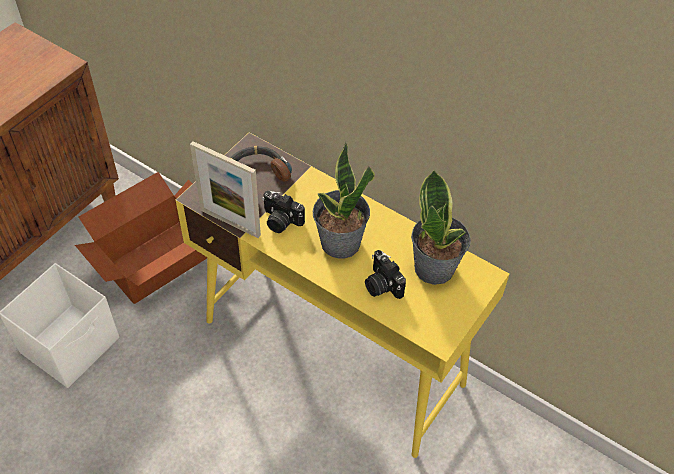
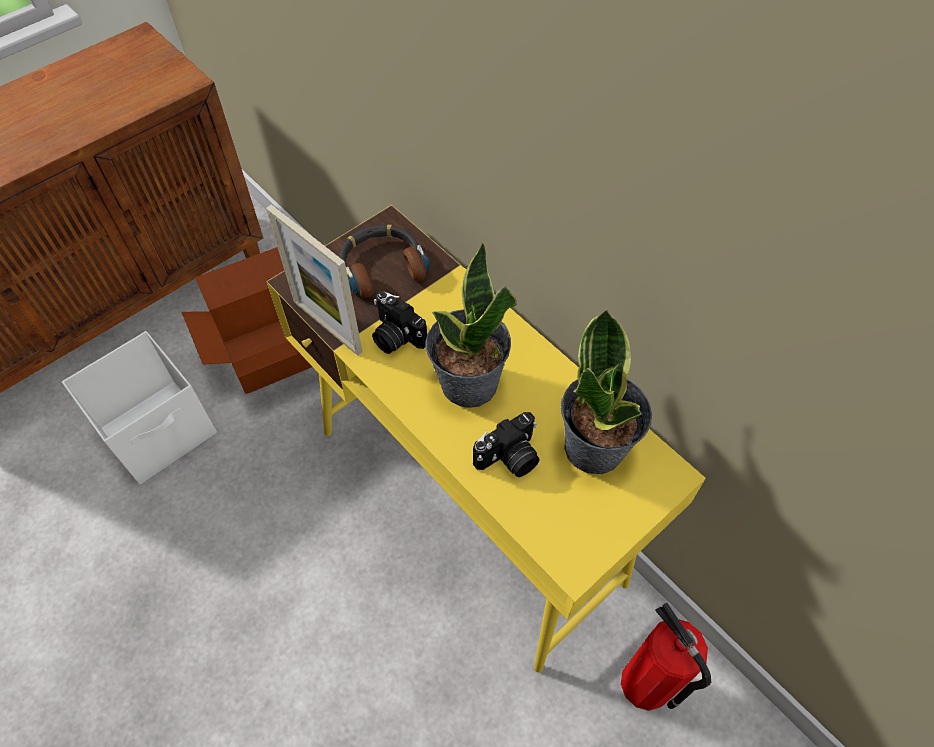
camera: 15 degrees right, 5 degrees up
(381, 285) = (509, 458): camera -> camera turned 105 degrees counterclockwise
(494, 449) = (646, 684): none -> fire extinguisher

